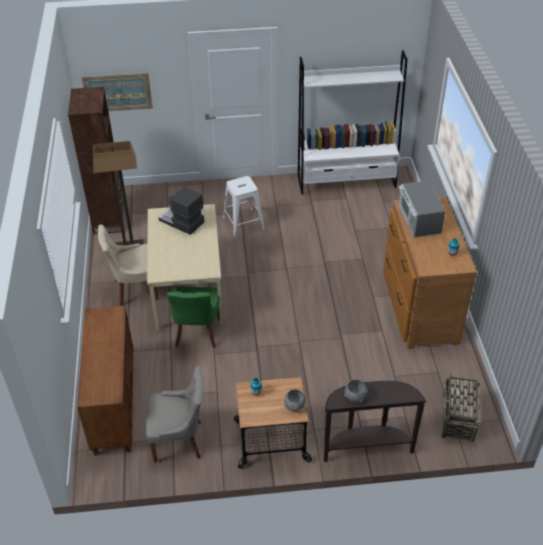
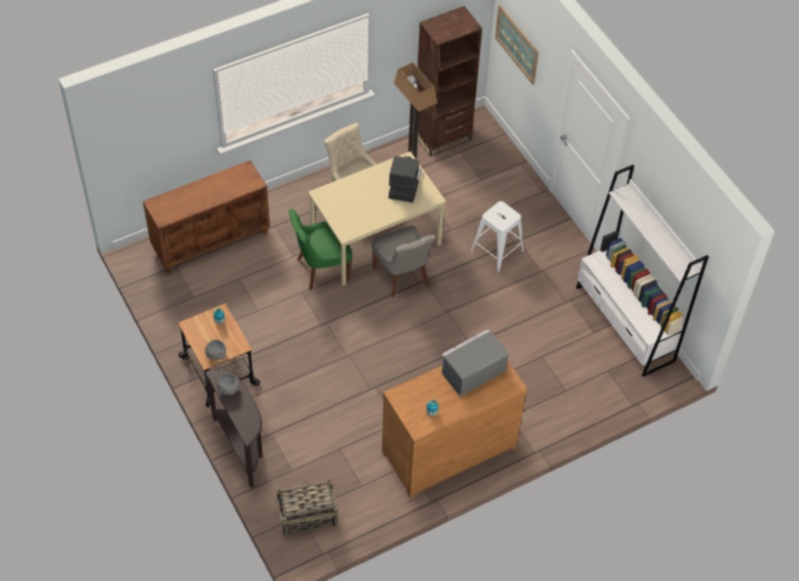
camera: 65 degrees right, 10 degrees up
(179, 440) = (192, 303): grey chair -> grey chair (402, 276)

